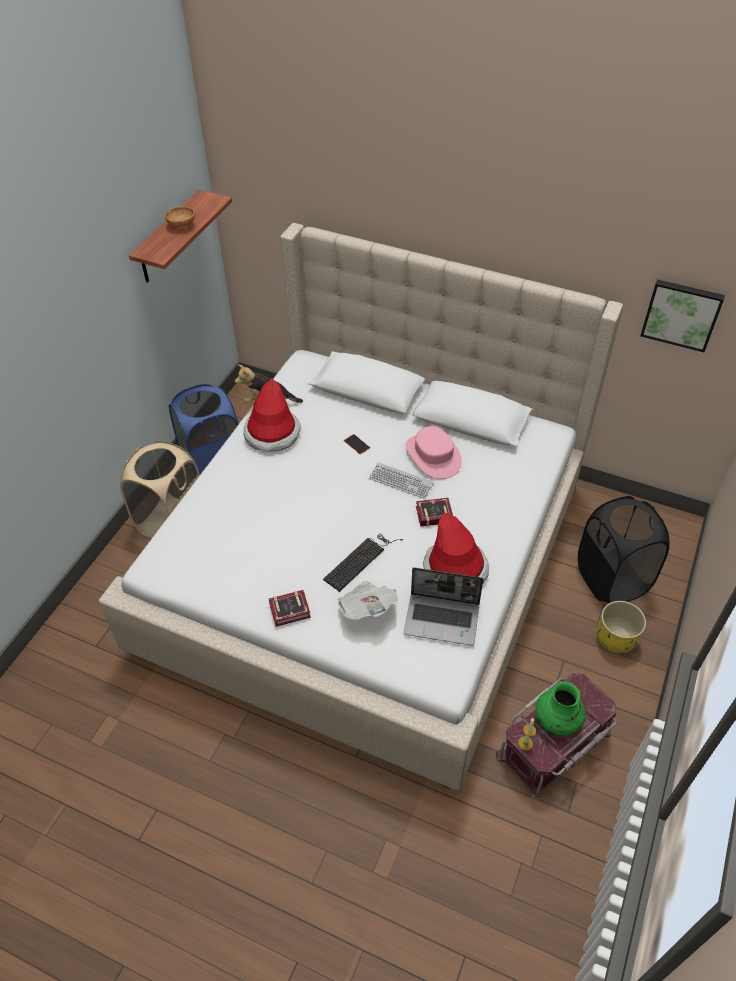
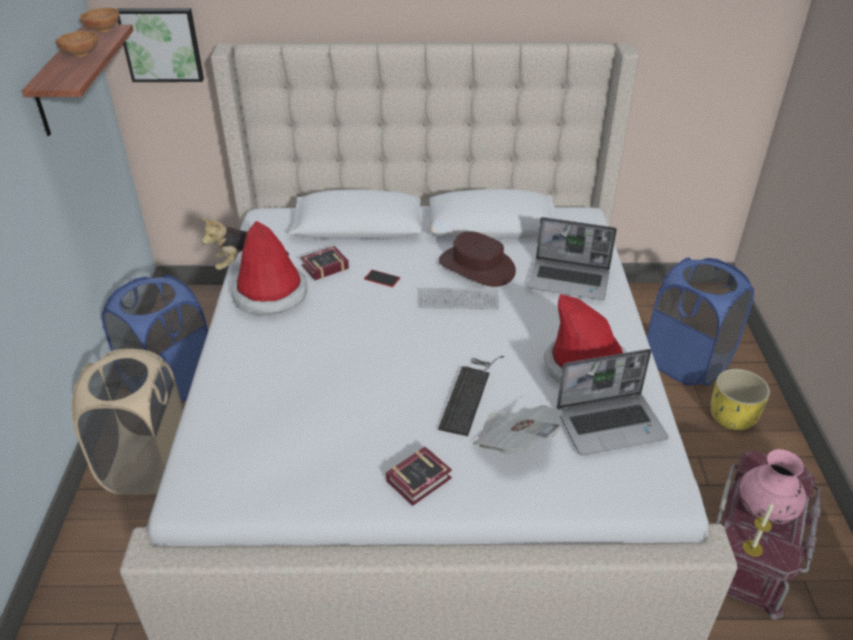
camera: 25 degrees left, 10 degrees down
(208, 199) = (102, 30): none -> brown bowl
(432, 514) = (518, 321): book -> book (323, 267)
(433, 455) = (477, 266): pink hat -> brown hat
(496, 491) = (570, 280): none -> laptop
(556, 722) = (764, 511): green vase -> pink vase
(612, 579) = (687, 362): black laundry basket -> blue laundry basket
(681, 314) = (690, 42): picture -> picture (162, 44)

